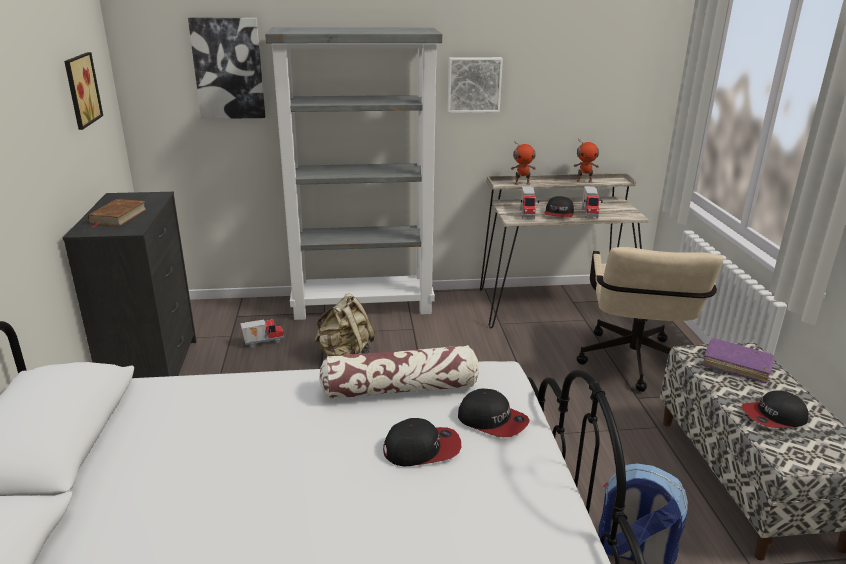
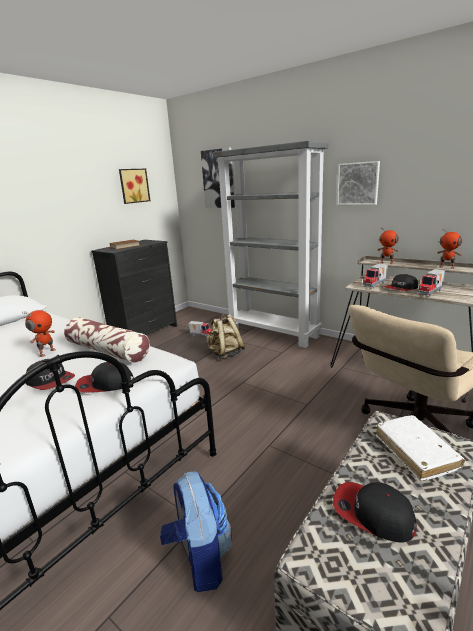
camera: 45 degrees right, 5 degrees down
(319, 426) = (47, 352): none -> toy robot
(492, 420) = (105, 384): cap -> cap turned 90 degrees clockwise
(736, 366) = (416, 452): purple book -> white book

